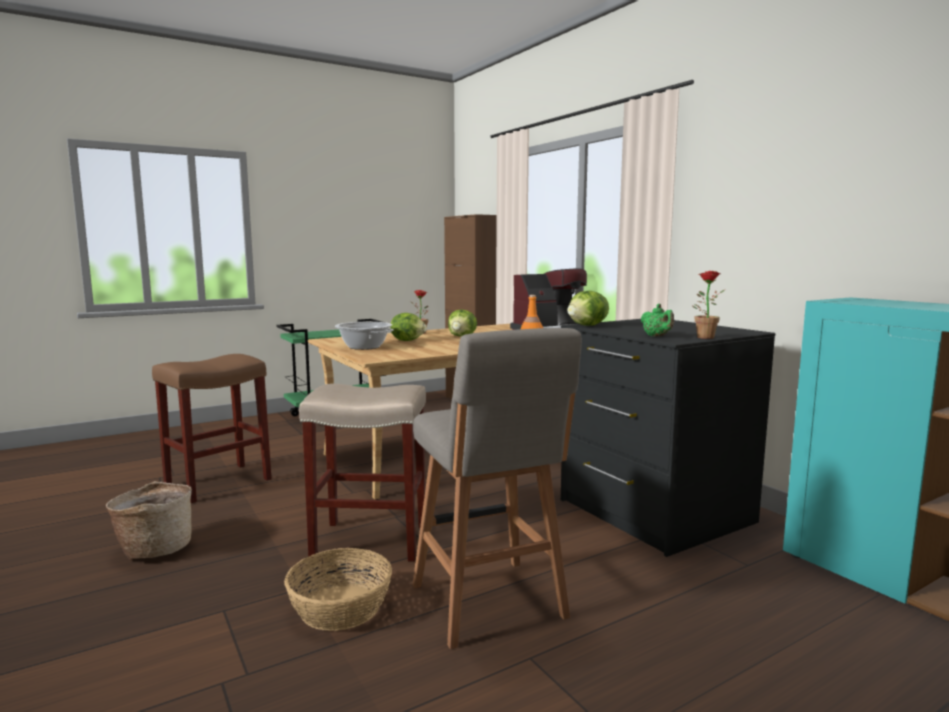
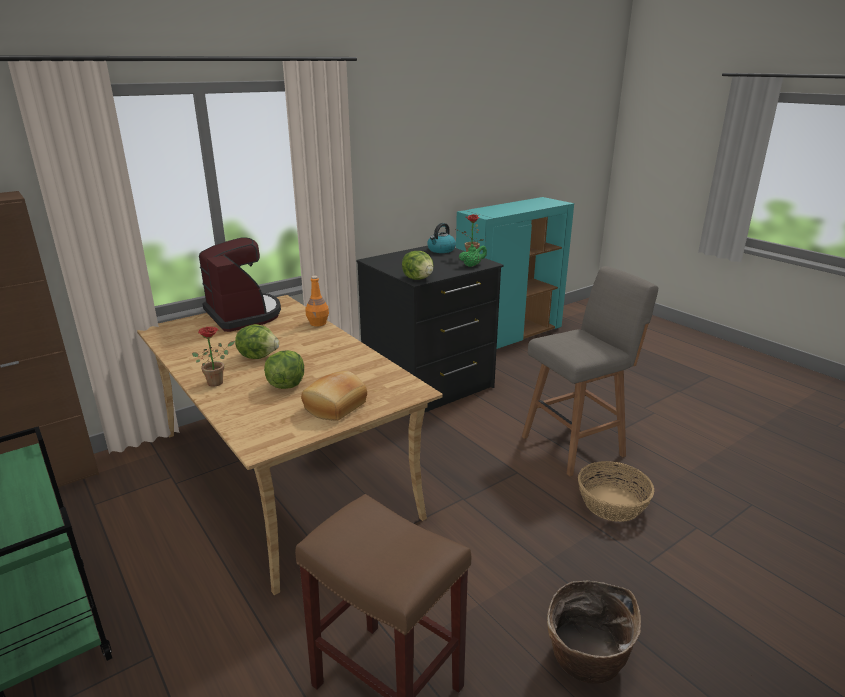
camera: 95 degrees left, 15 degrees up
(364, 347) = (336, 407): cooking pot -> bread
(372, 540) = (512, 505): beige stool -> none
(728, 331) = (441, 250): none -> kettle

